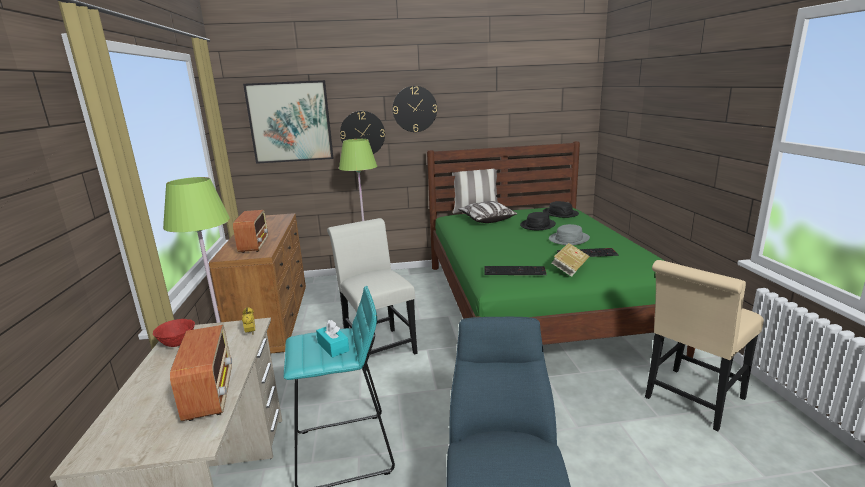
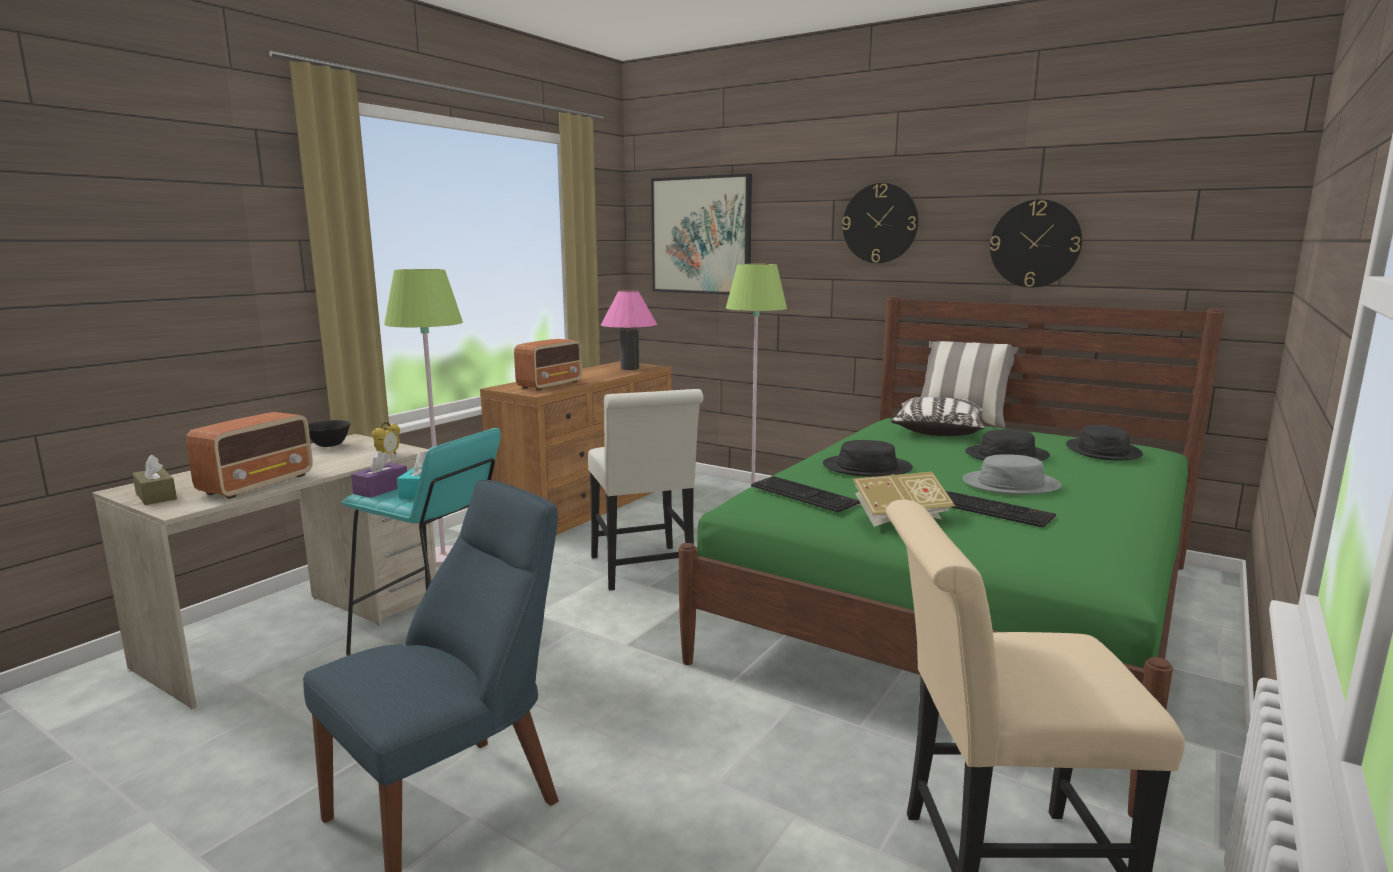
camera: 40 degrees right, 5 degrees down
(141, 445) = (156, 496): none -> brown tissue box
(178, 344) = (329, 446): red bowl -> black bowl
(273, 220) = (629, 368): none -> pink table lamp
(302, 357) = (381, 489): none -> purple tissue box
(362, 133) = (794, 260): wall clock -> wall clock (1035, 244)
(377, 346) = (644, 571): white chair -> white chair turned 150 degrees clockwise
(506, 248) = (867, 467): none -> black hat

